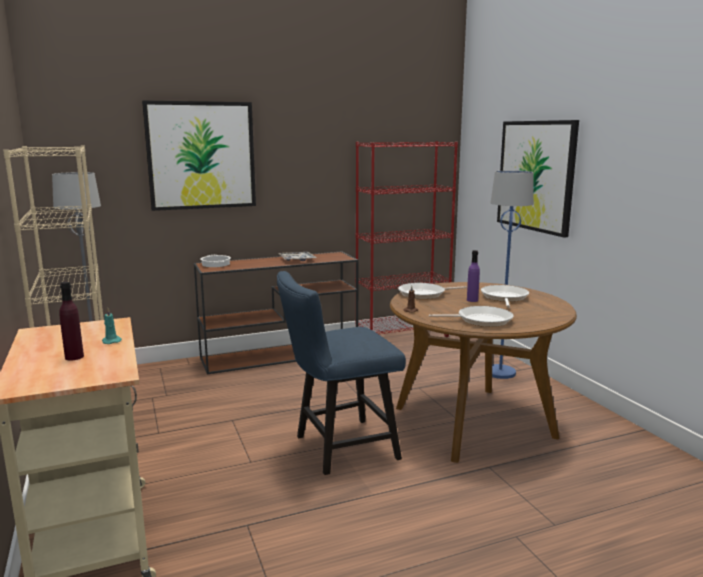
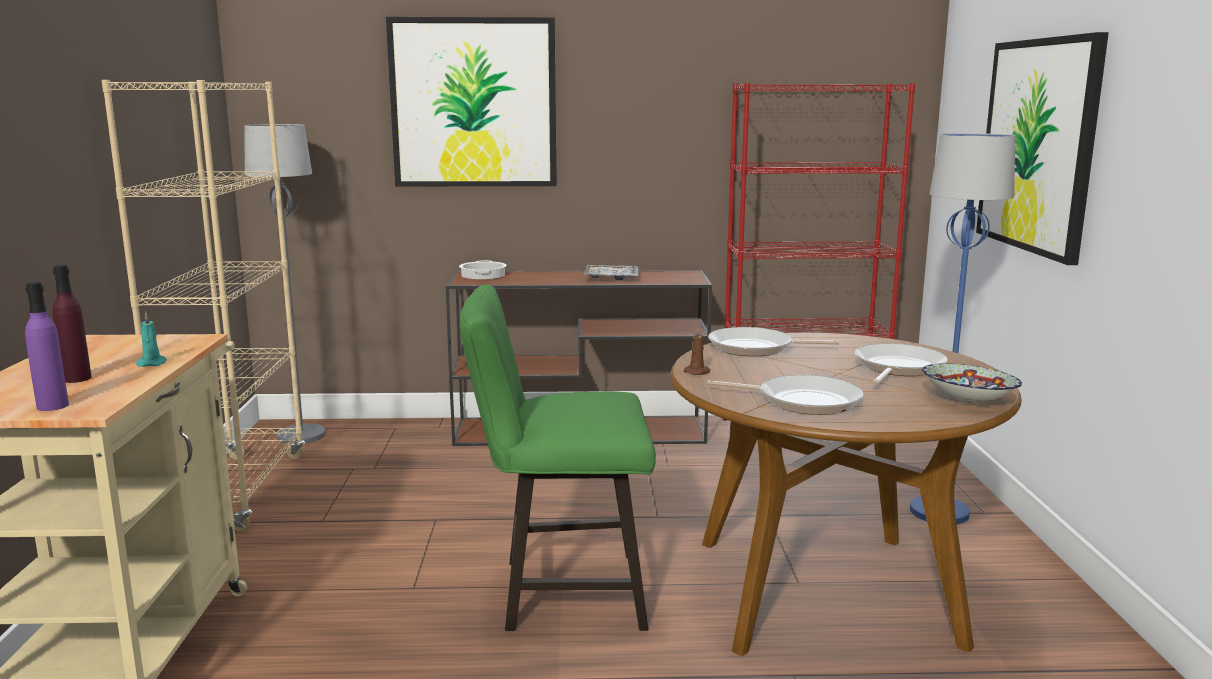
camera: 20 degrees right, 0 degrees up
(339, 448) = (560, 592): blue chair -> green chair
(472, 300) = (830, 366): purple bottle -> purple bottle (52, 406)
(553, 311) = (967, 401): none -> bowl

